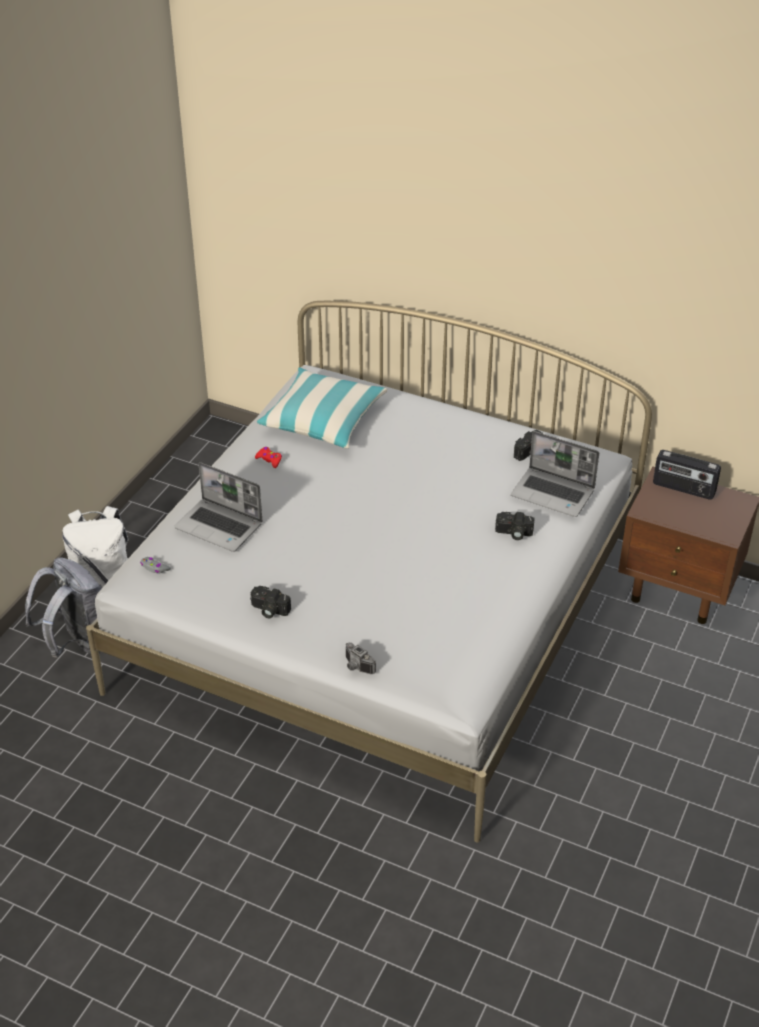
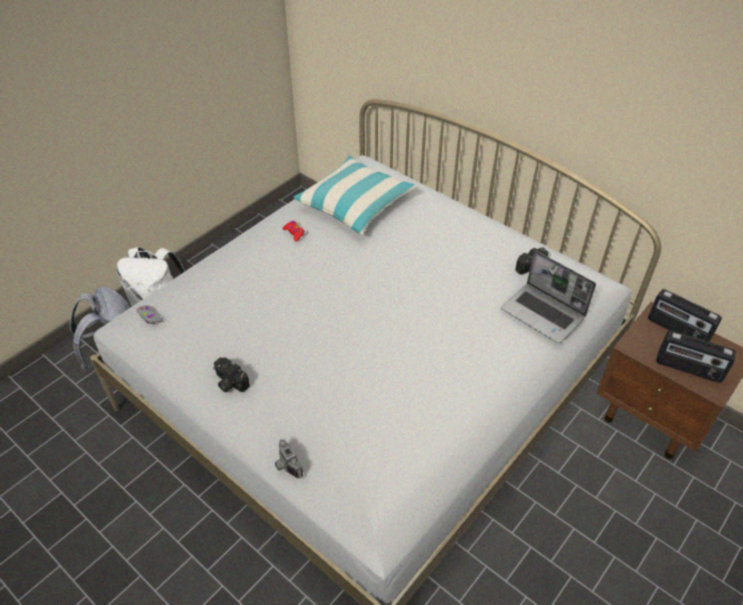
camera: 15 degrees right, 5 degrees up
(220, 526) = (224, 288): laptop -> none
(513, 533) = (492, 348): camera -> none
(701, 521) = (688, 369): none -> radio

